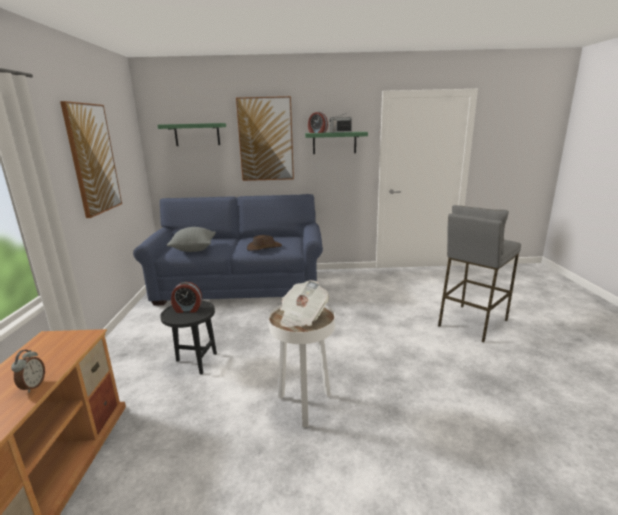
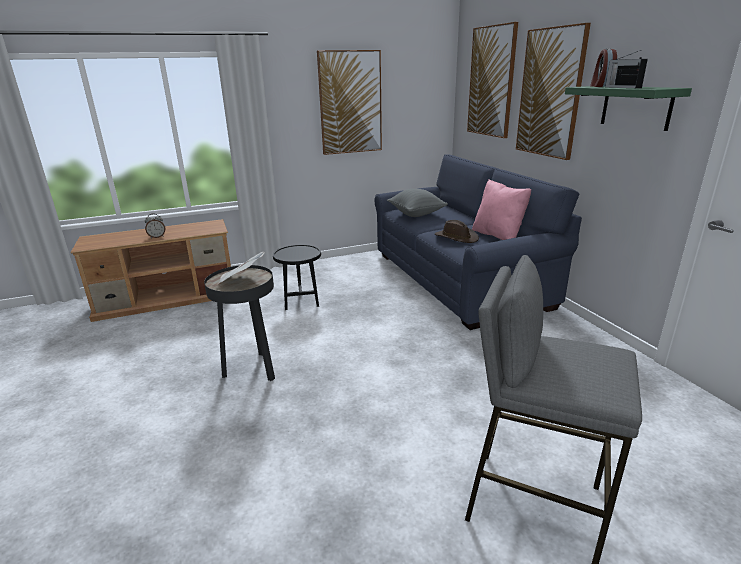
camera: 70 degrees right, 5 degrees up
(187, 309) = (301, 252): alarm clock -> none
(197, 134) = (491, 82): green shelf -> picture
(275, 238) = (498, 235): none -> pink pillow
(304, 405) = (252, 370): white side table -> black side table

